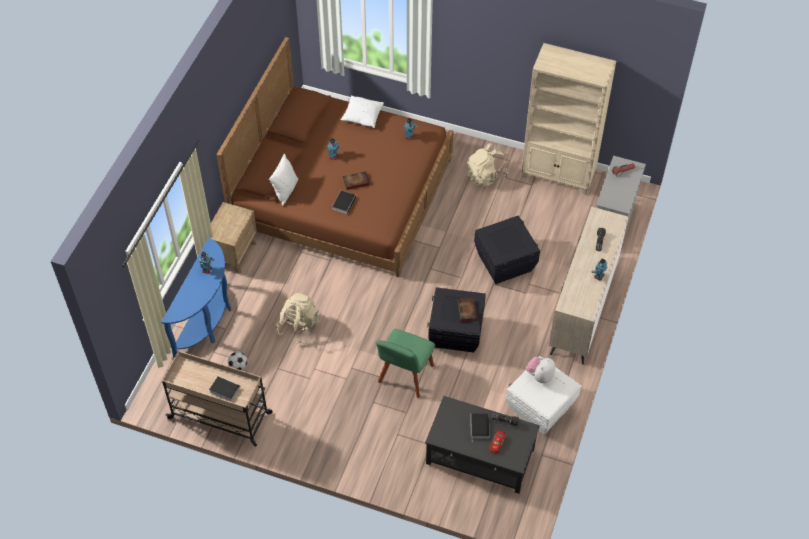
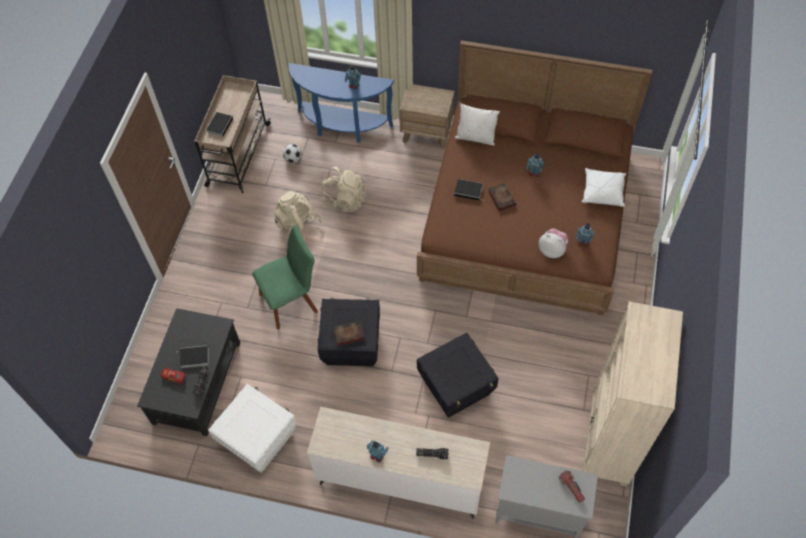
camera: 85 degrees right, 5 degrees up
(405, 376) = (291, 301): green chair -> green chair turned 135 degrees clockwise
(486, 176) = (585, 356): beige backpack -> beige backpack (299, 225)
(540, 376) = (265, 417): plush toy -> plush toy (552, 250)

